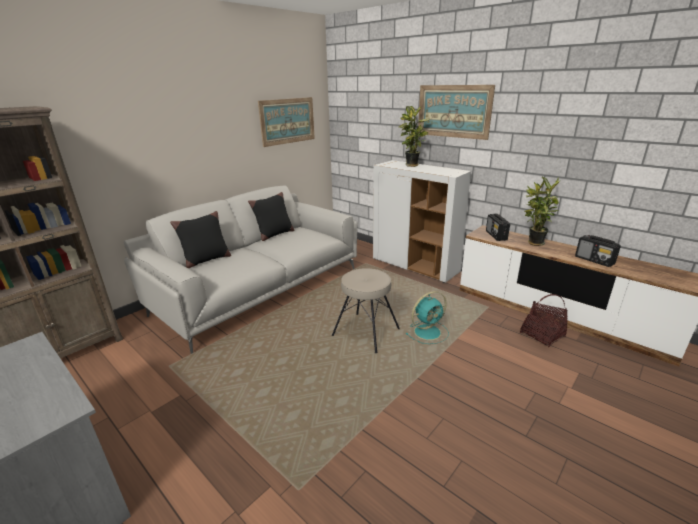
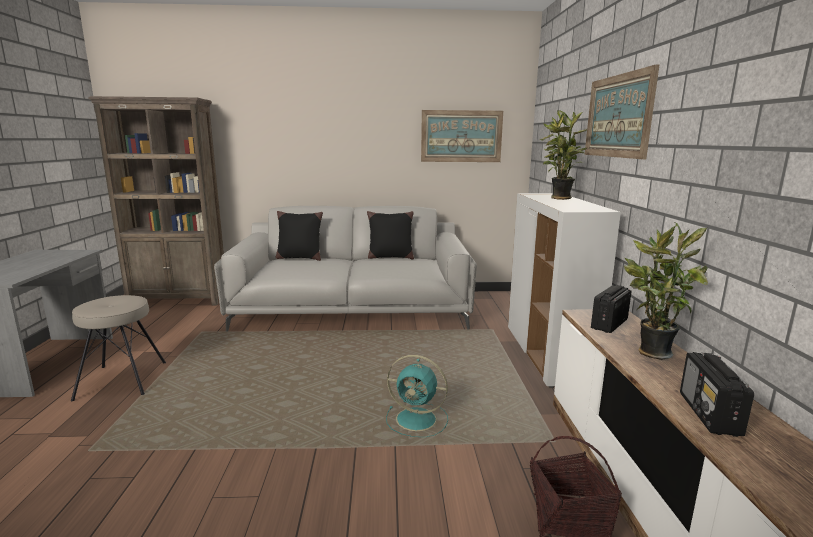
camera: 45 degrees right, 10 degrees down
(366, 331) = (360, 384): beige stool -> beige stool (123, 380)

